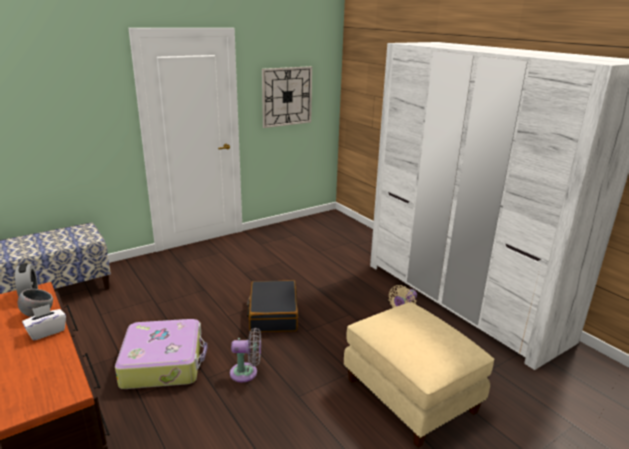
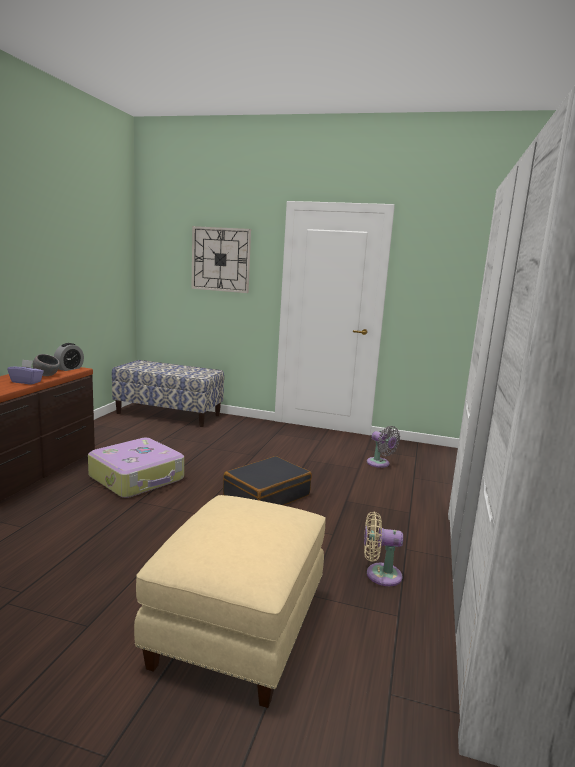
camera: 50 degrees right, 10 degrees down
(47, 331) = (26, 382): white tissue box -> purple tissue box
(246, 373) = (164, 515): grey fan -> grey fan (380, 464)
(287, 96) = (453, 289): wall clock -> wall clock (221, 259)

